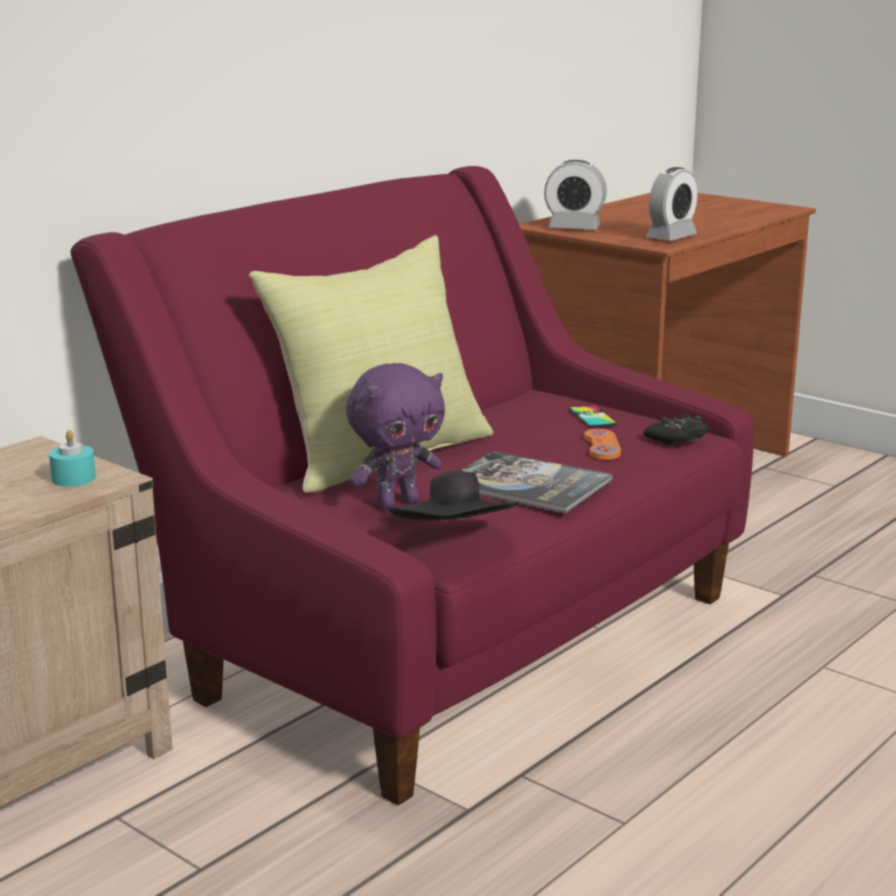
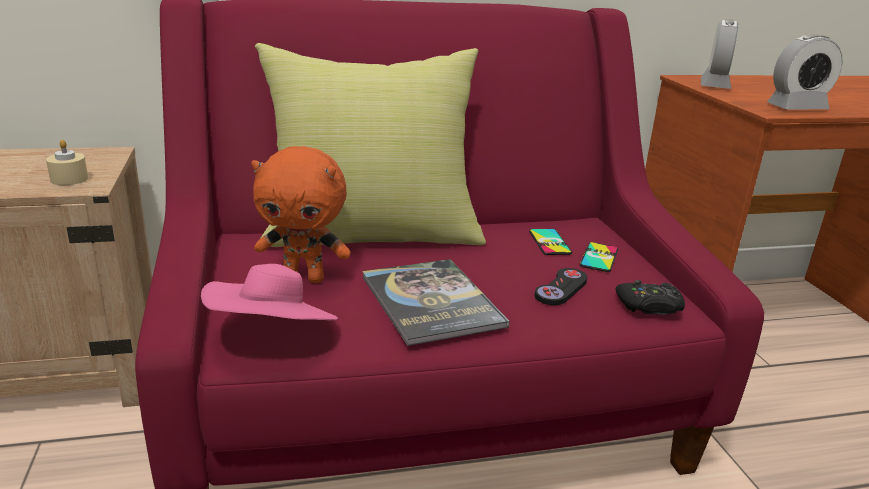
camera: 35 degrees right, 5 degrees up
(73, 478) = (69, 179): turquoise candle -> beige candle
(397, 503) = (304, 278): purple plush toy -> orange plush toy
(456, 541) = (273, 334): black hat -> pink hat
(537, 418) = (549, 242): none -> phone
(574, 228) = (715, 85): alarm clock -> alarm clock turned 120 degrees counterclockwise
(602, 446) = (561, 288): orange game controller -> black game controller

